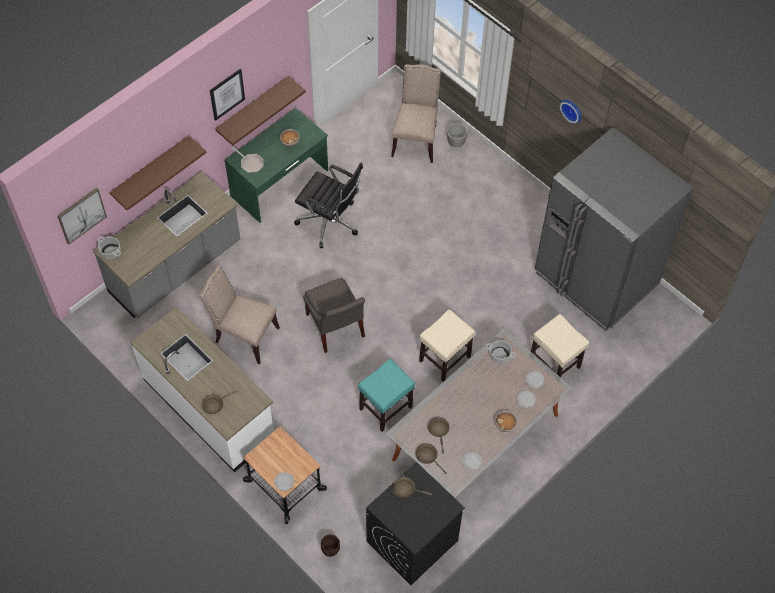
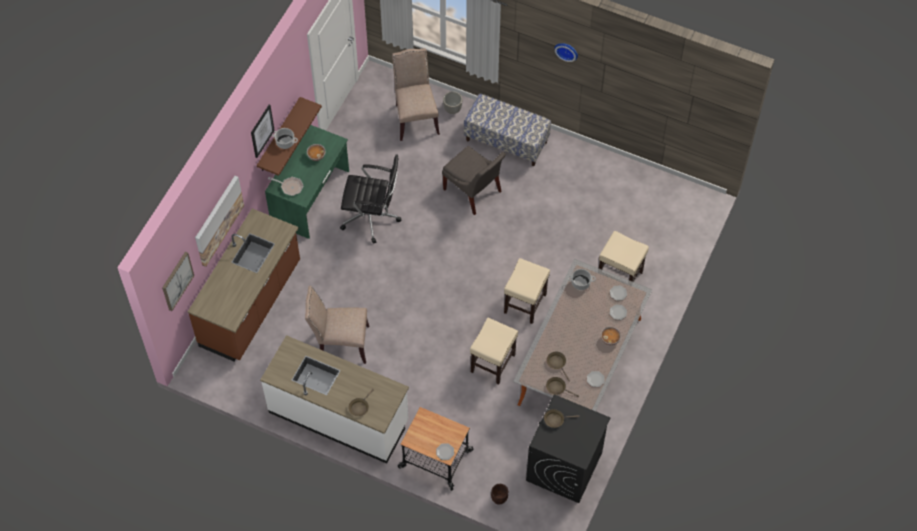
camera: 20 degrees left, 0 degrees up
(111, 252) = (204, 306): cooking pot -> cooking pot (285, 142)
(151, 169) = (218, 220): brown shelf -> picture
(176, 268) = (251, 304): grey counter -> brown counter
(335, 328) = (419, 309): grey chair -> grey chair (473, 192)
(386, 407) = (493, 362): turquoise stool -> beige stool
(496, 190) = (506, 141): none -> bench
(596, 278) = (624, 191): grey fridge -> none

